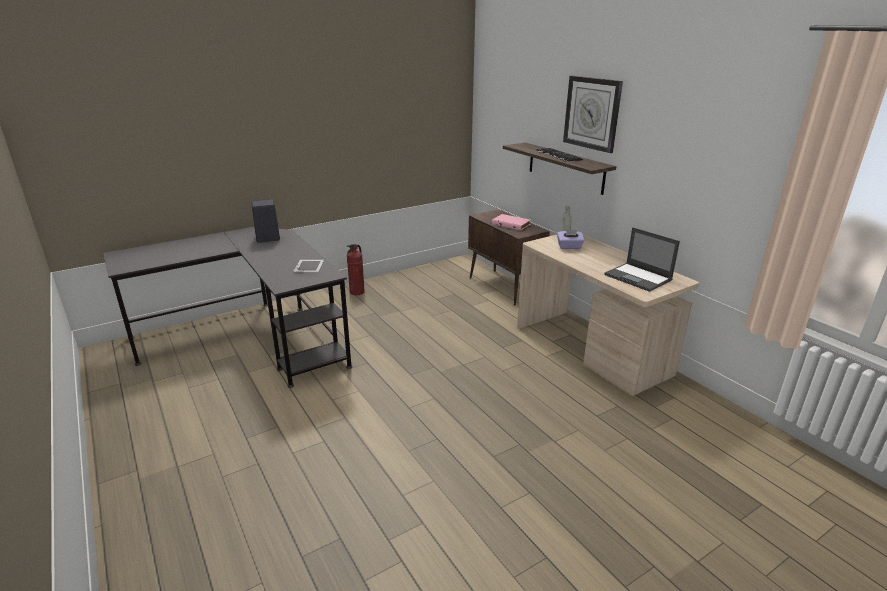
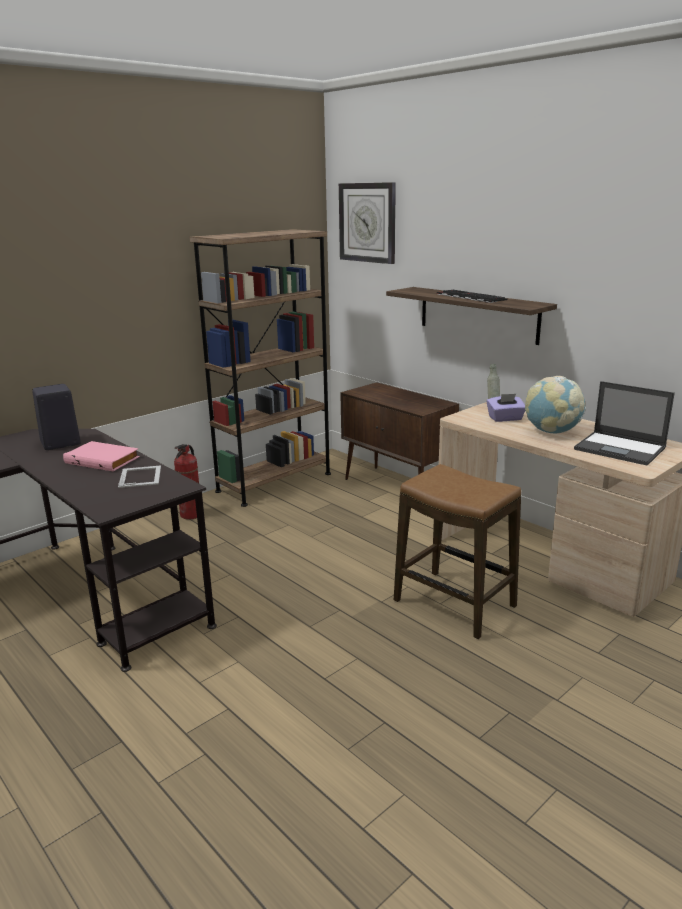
camera: 10 degrees left, 5 degrees down
(419, 275) = (274, 482): none -> brown bookcase
(511, 224) = (404, 399): pink book -> pink book (103, 459)
(511, 372) = (454, 603): none -> stool
(592, 113) = (514, 236): wall clock -> wall clock (367, 222)
(596, 260) = (552, 432): none -> globe

